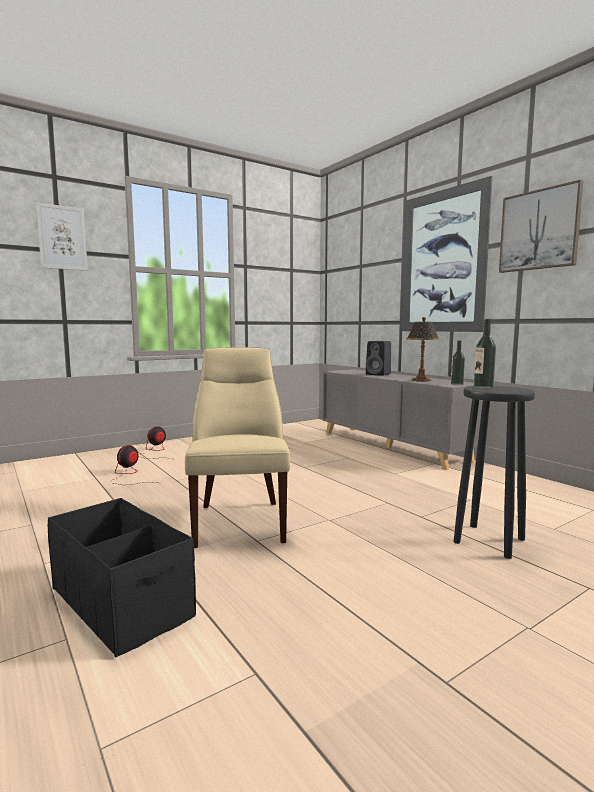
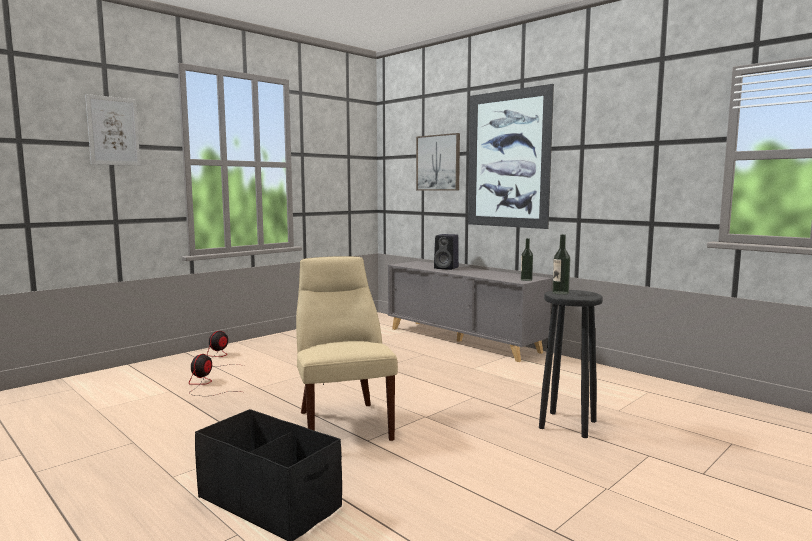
camera: 10 degrees left, 0 degrees up
(421, 380) = (491, 275): table lamp -> none
(539, 230) = (596, 139): picture -> picture (438, 162)

